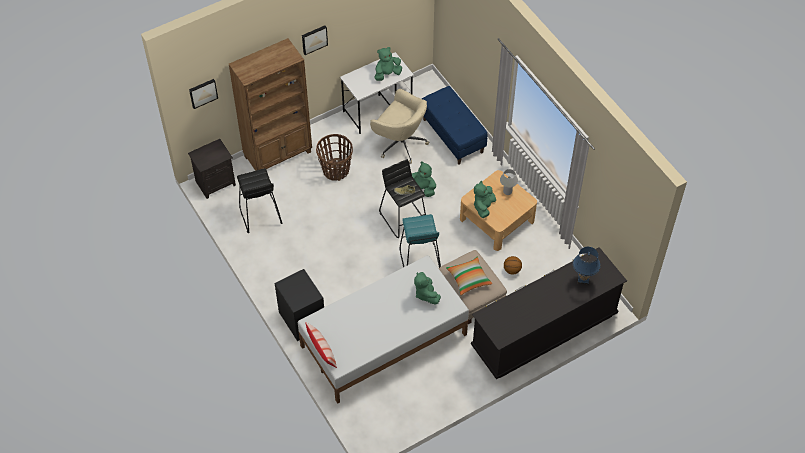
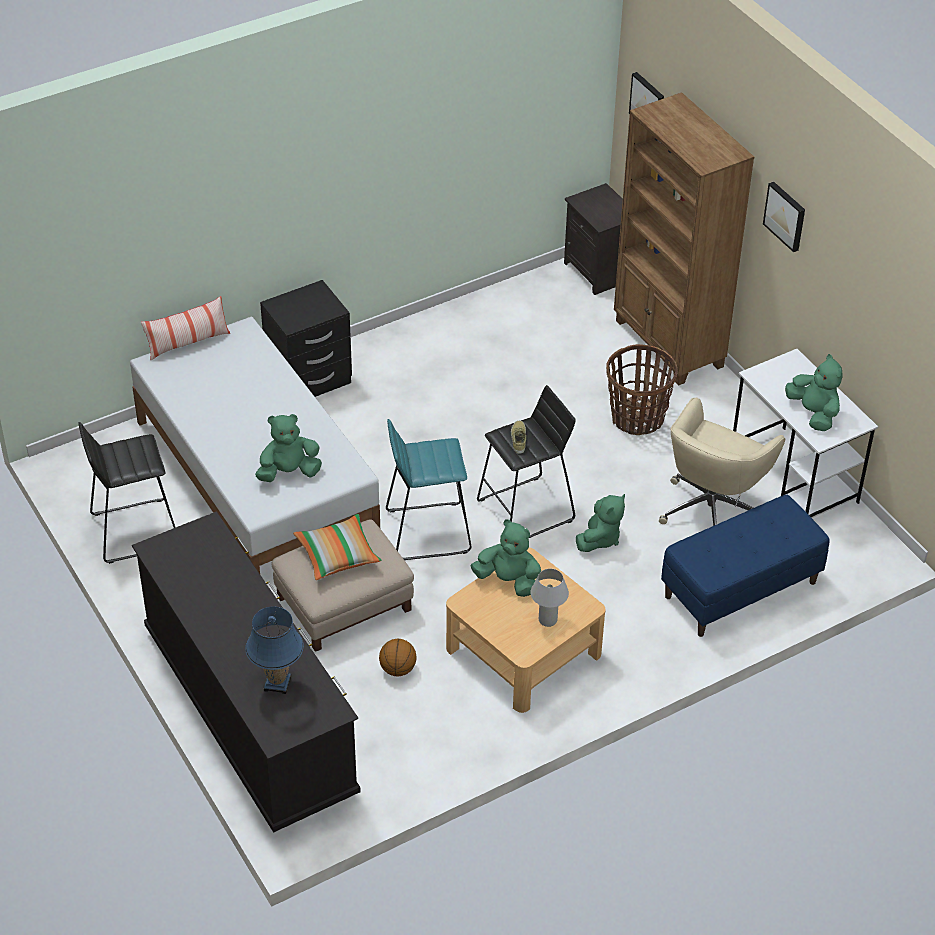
camera: 90 degrees right, 10 degrees down
(260, 215) = (530, 325): black stool -> black stool (134, 530)

